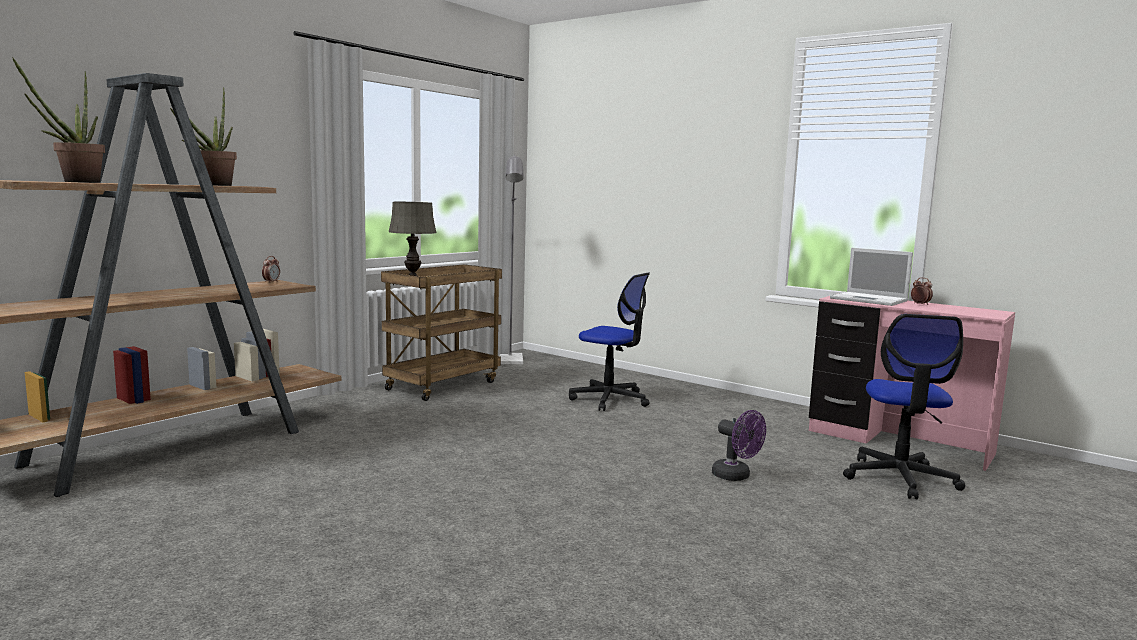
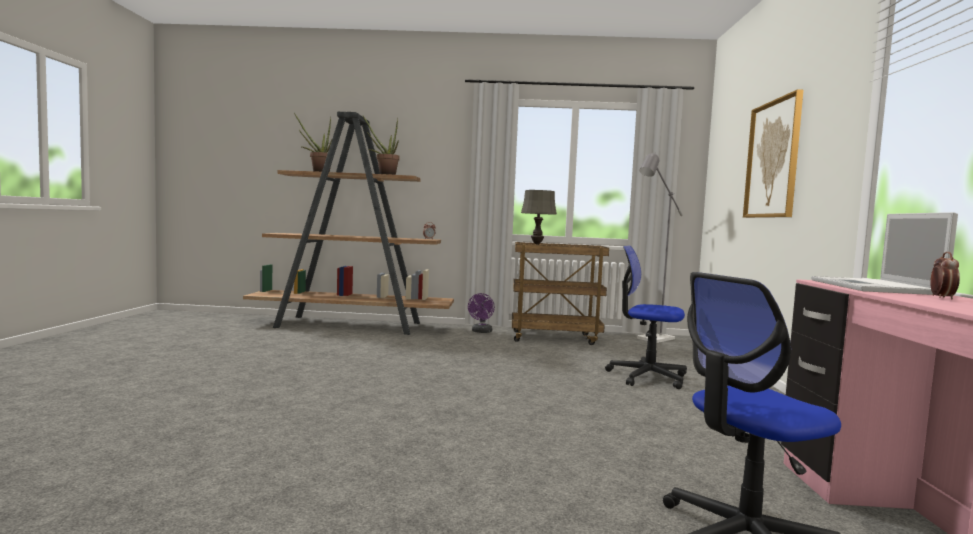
camera: 55 degrees right, 5 degrees down
(610, 399) = (647, 376): office chair -> office chair turned 120 degrees clockwise
(657, 178) = (773, 159): none -> picture
(736, 476) = (557, 449): purple fan -> purple fan (481, 332)

